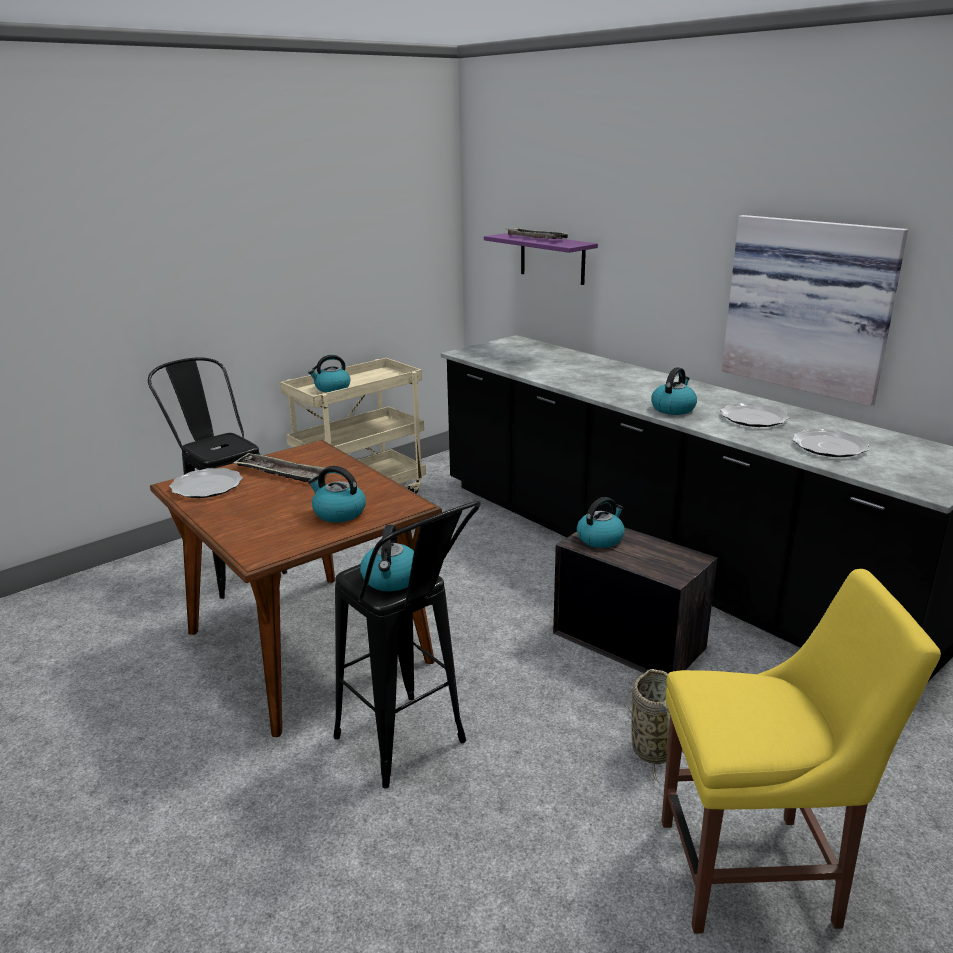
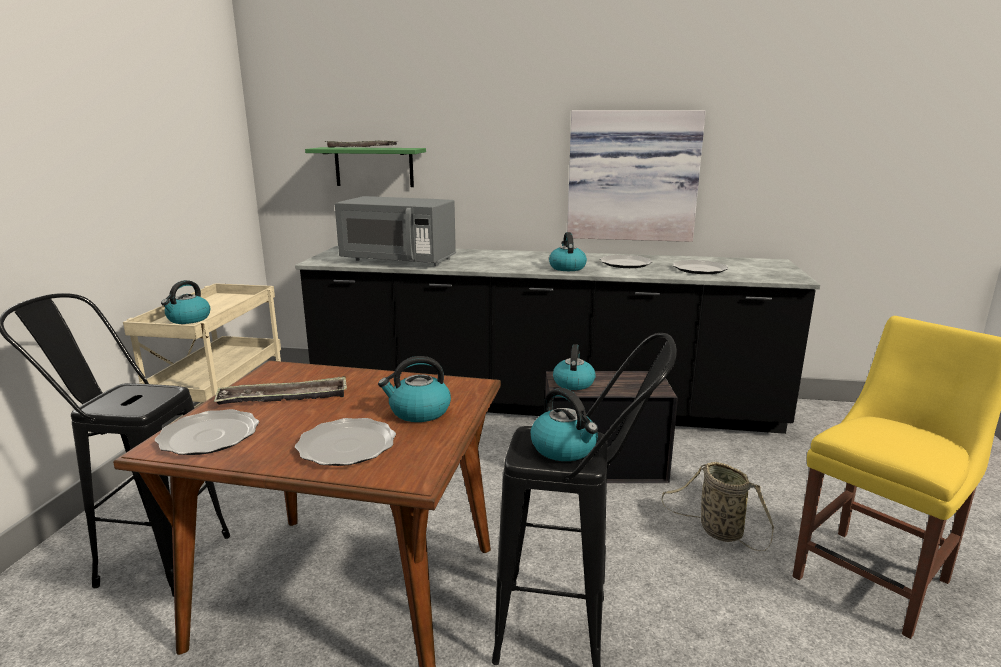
camera: 40 degrees left, 5 degrees down
(259, 520) = (346, 446): none -> plate
(530, 365) = (399, 260): none -> grey microwave
(552, 258) = (374, 167): purple shelf -> green shelf

